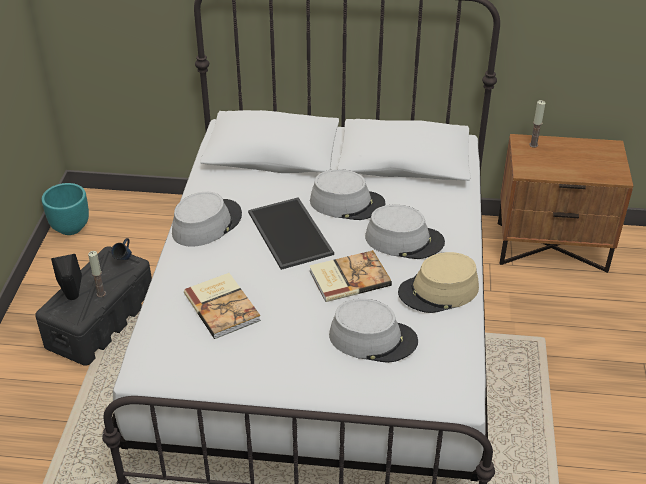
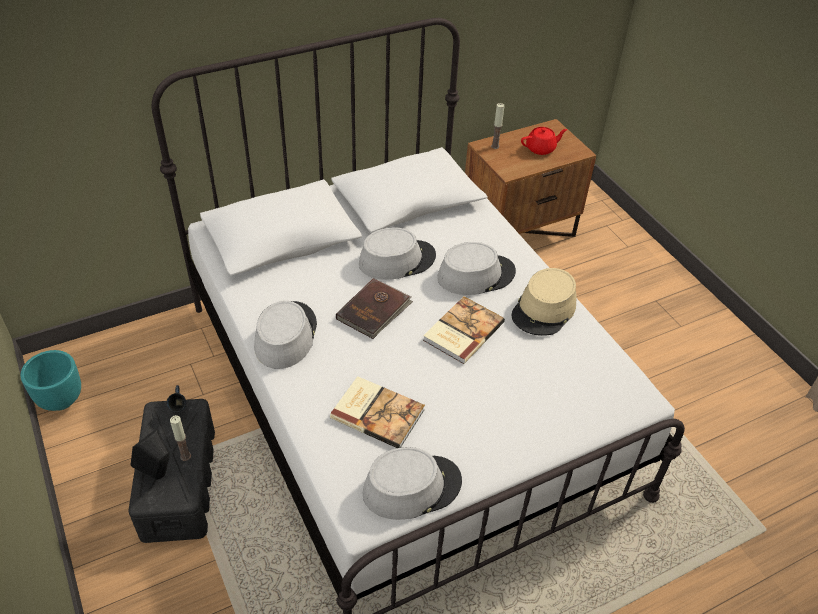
camera: 35 degrees left, 5 degrees up
(291, 233) = (374, 310): tray -> brown book
(373, 338) = (532, 379): grey hat -> grey hat (412, 487)
(579, 161) = (541, 148): none -> red teapot

